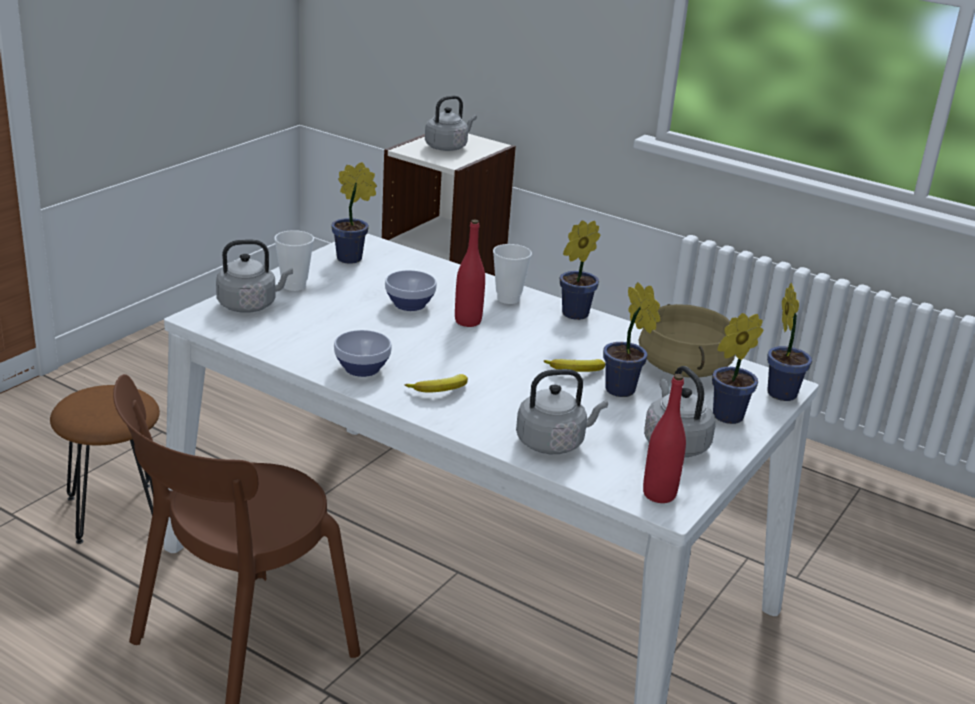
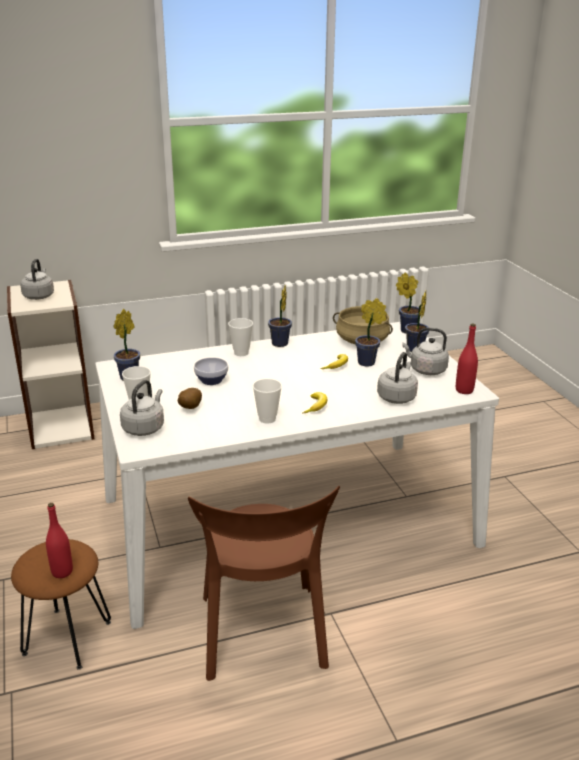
camera: 50 degrees left, 0 degrees up
(325, 314) = (189, 408): none -> potato
(363, 368) = (267, 419): bowl -> cup
(468, 321) = (252, 372): red bottle -> red bottle (62, 572)

